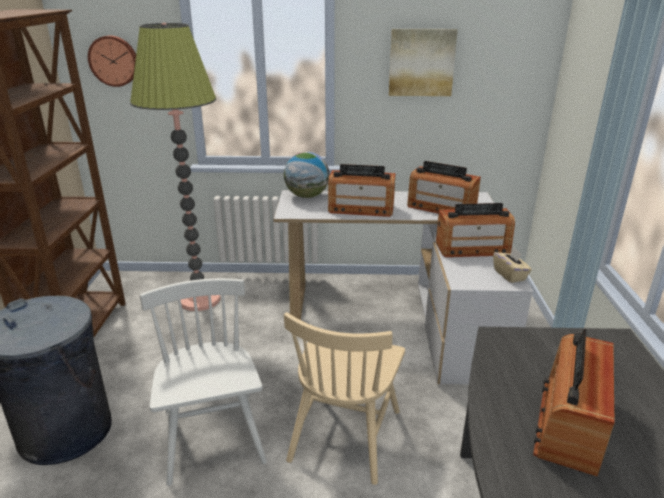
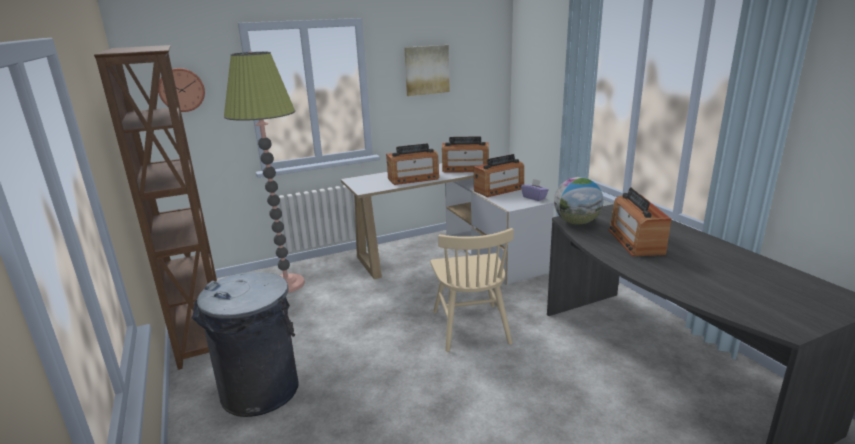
camera: 25 degrees left, 5 degrees down
(213, 436) = (382, 356): white chair -> none
(307, 196) = (365, 179): globe -> globe (576, 222)
(510, 275) = (534, 197): beige tissue box -> purple tissue box

